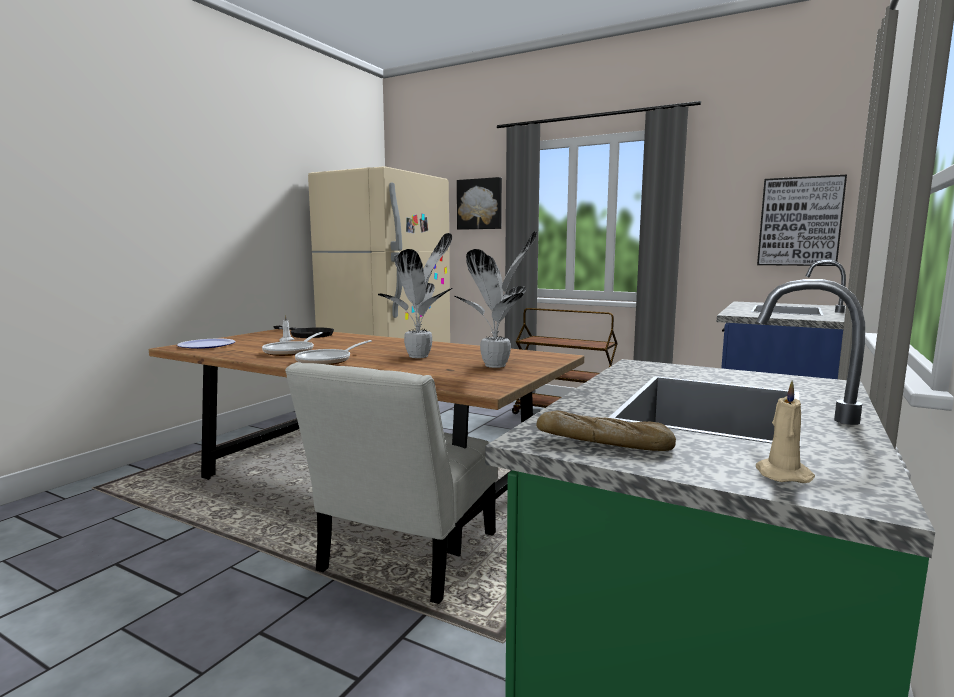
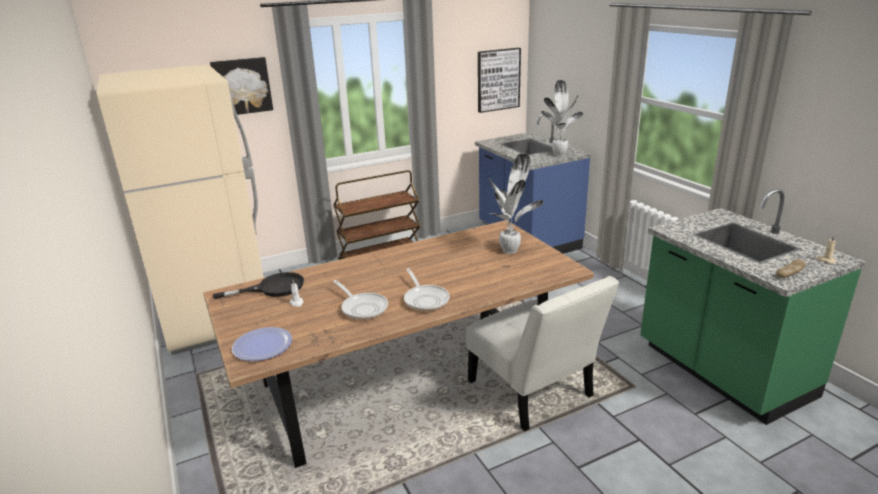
camera: 55 degrees left, 15 degrees up
(420, 356) = (449, 264): potted plant -> potted plant (559, 154)

